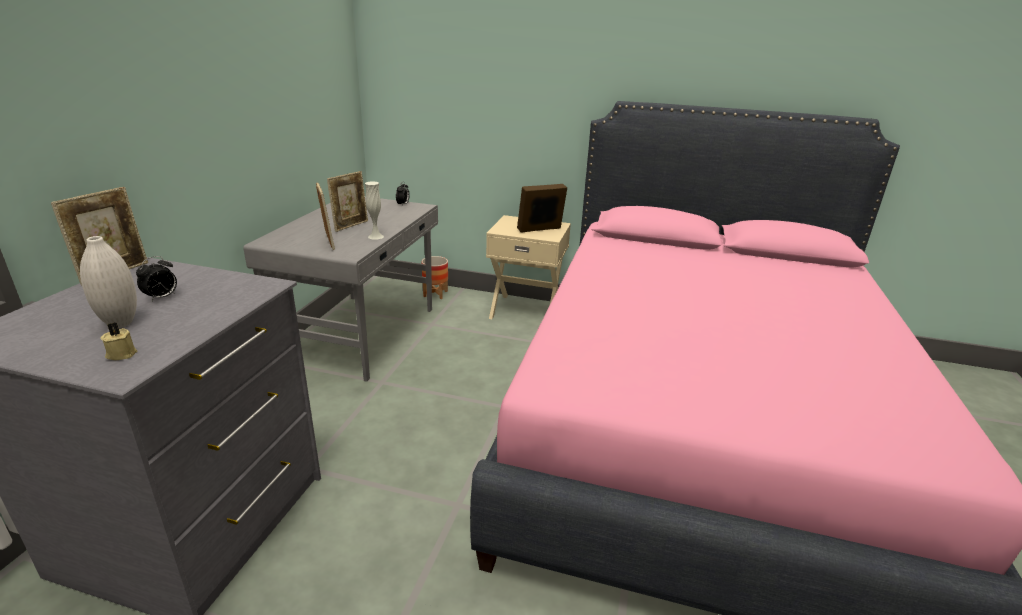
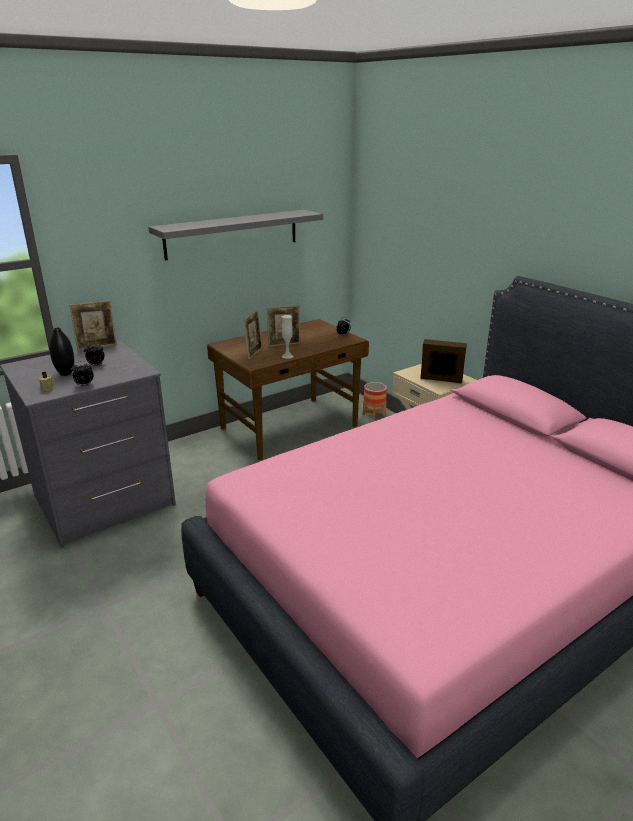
camera: 40 degrees right, 0 degrees up
(120, 323) = (66, 373): white vase -> black vase
(194, 330) = (84, 385): none -> alarm clock
(248, 79) = (232, 234): none -> grey shelf
(361, 333) = (290, 427): grey desk -> brown desk

